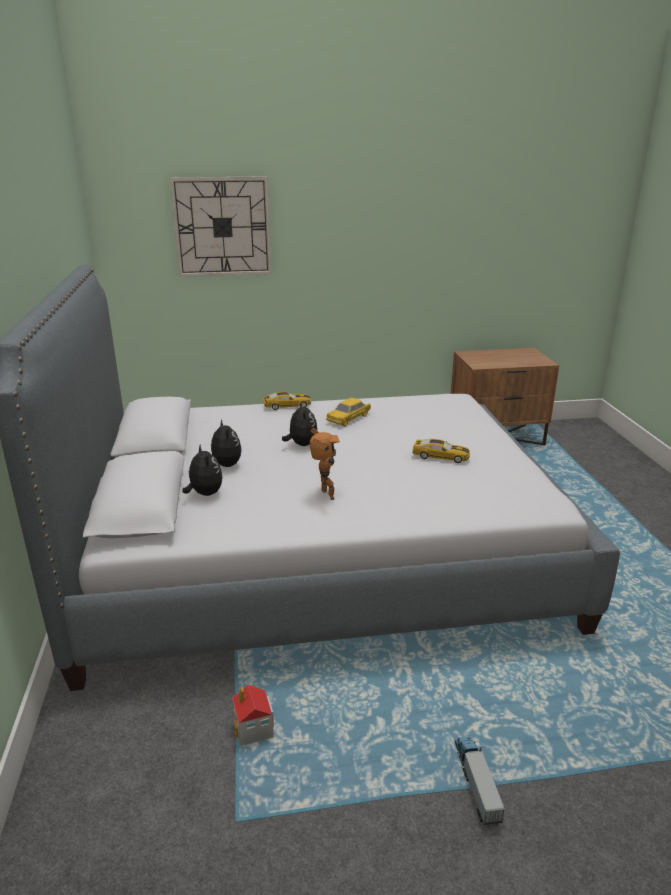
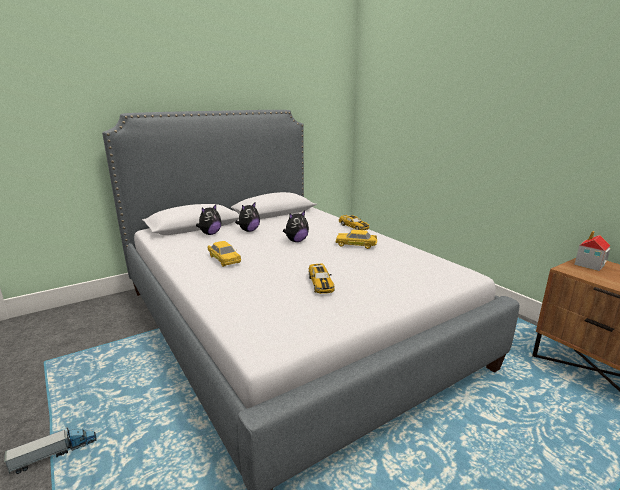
camera: 65 degrees right, 5 degrees down
(222, 227) = (413, 102): wall clock -> none
(253, 730) = (109, 348): toy house -> toy house (589, 265)
(325, 496) = (224, 259): toy robot -> yellow toy car

